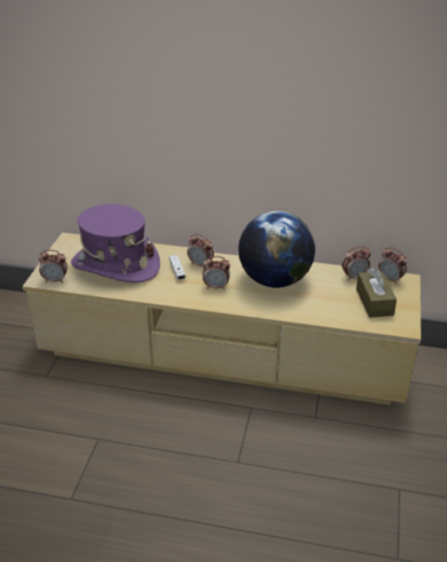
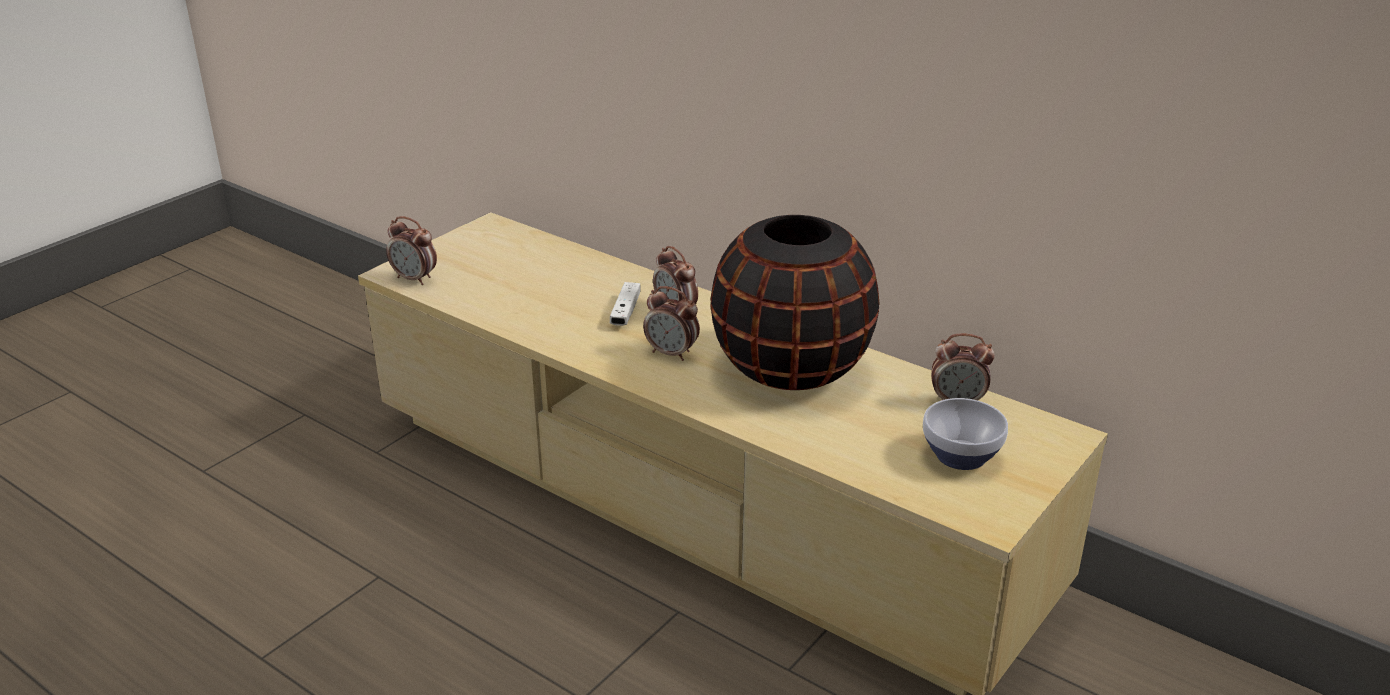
camera: 25 degrees right, 5 degrees down
(115, 265) = (530, 279): purple hat -> none
(274, 280) = (790, 369): globe -> black vase
(374, 302) = (962, 457): brown tissue box -> bowl
(390, 279) = (1032, 425): alarm clock -> none

